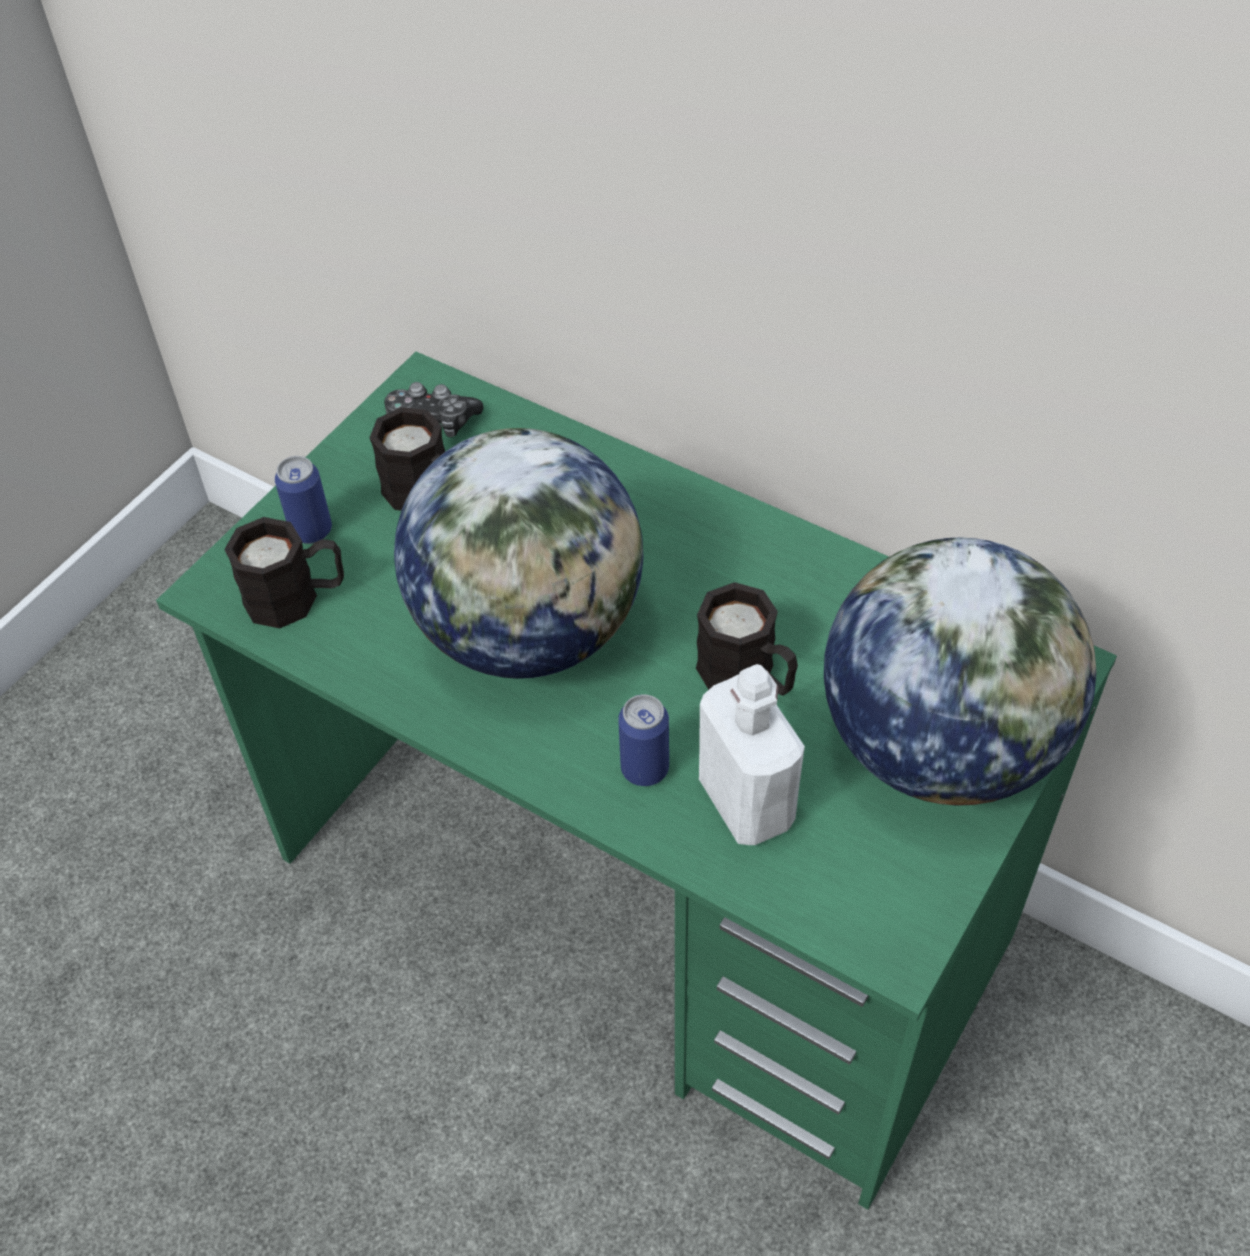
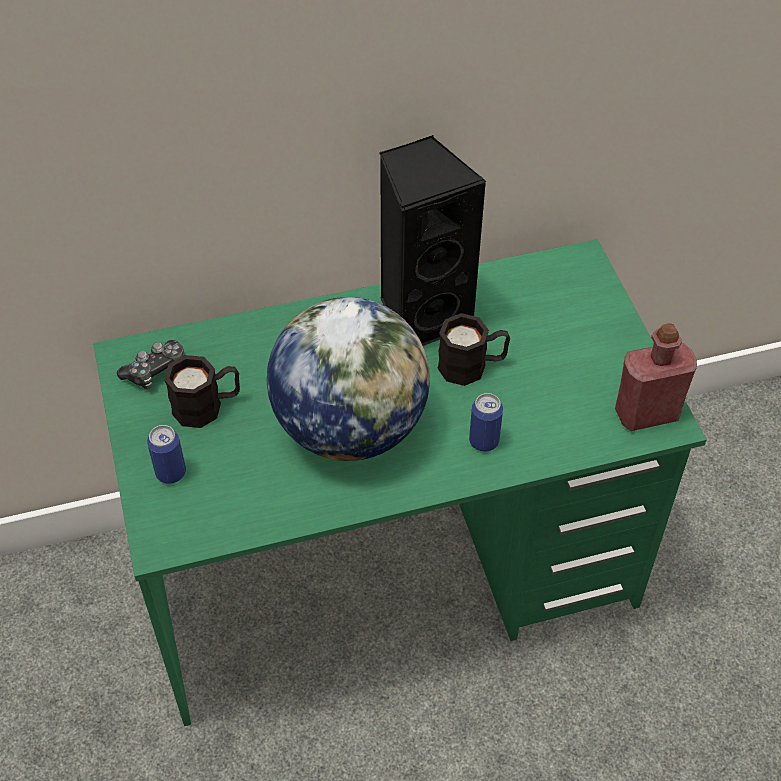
camera: 50 degrees left, 0 degrees up
(296, 597) = (212, 509): black mug -> none
(746, 802) = (542, 418): white bottle -> none
(768, 576) = (422, 316): none -> black speaker
(882, 912) = (646, 413): none -> red bottle
(939, 745) = (582, 330): globe -> none

